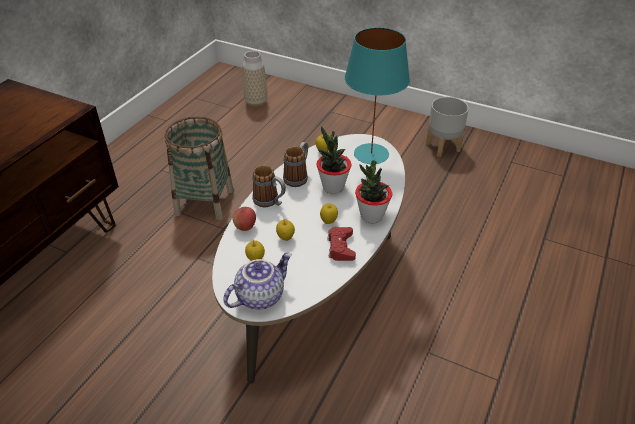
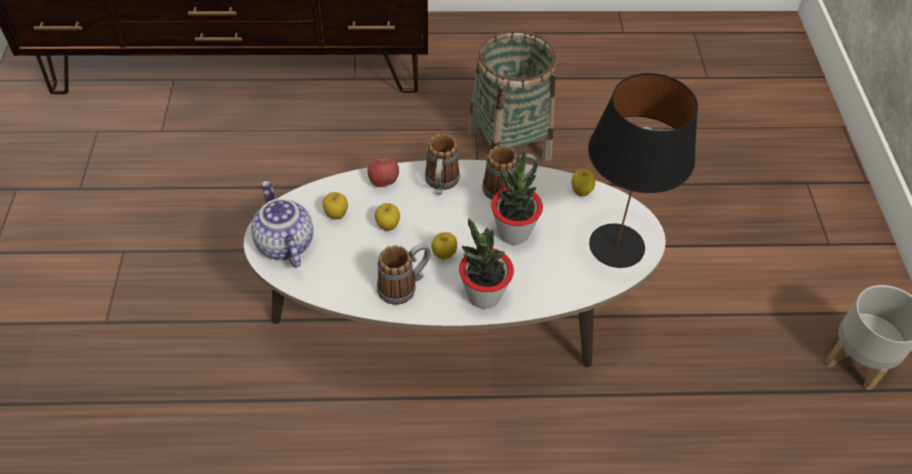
camera: 60 degrees right, 10 degrees up
(256, 102) = (744, 94): vase -> none
(260, 296) = (283, 244): teapot -> teapot turned 135 degrees counterclockwise
(341, 247) = (404, 286): red game controller -> mug
(372, 154) = (617, 246): turquoise table lamp -> black table lamp

